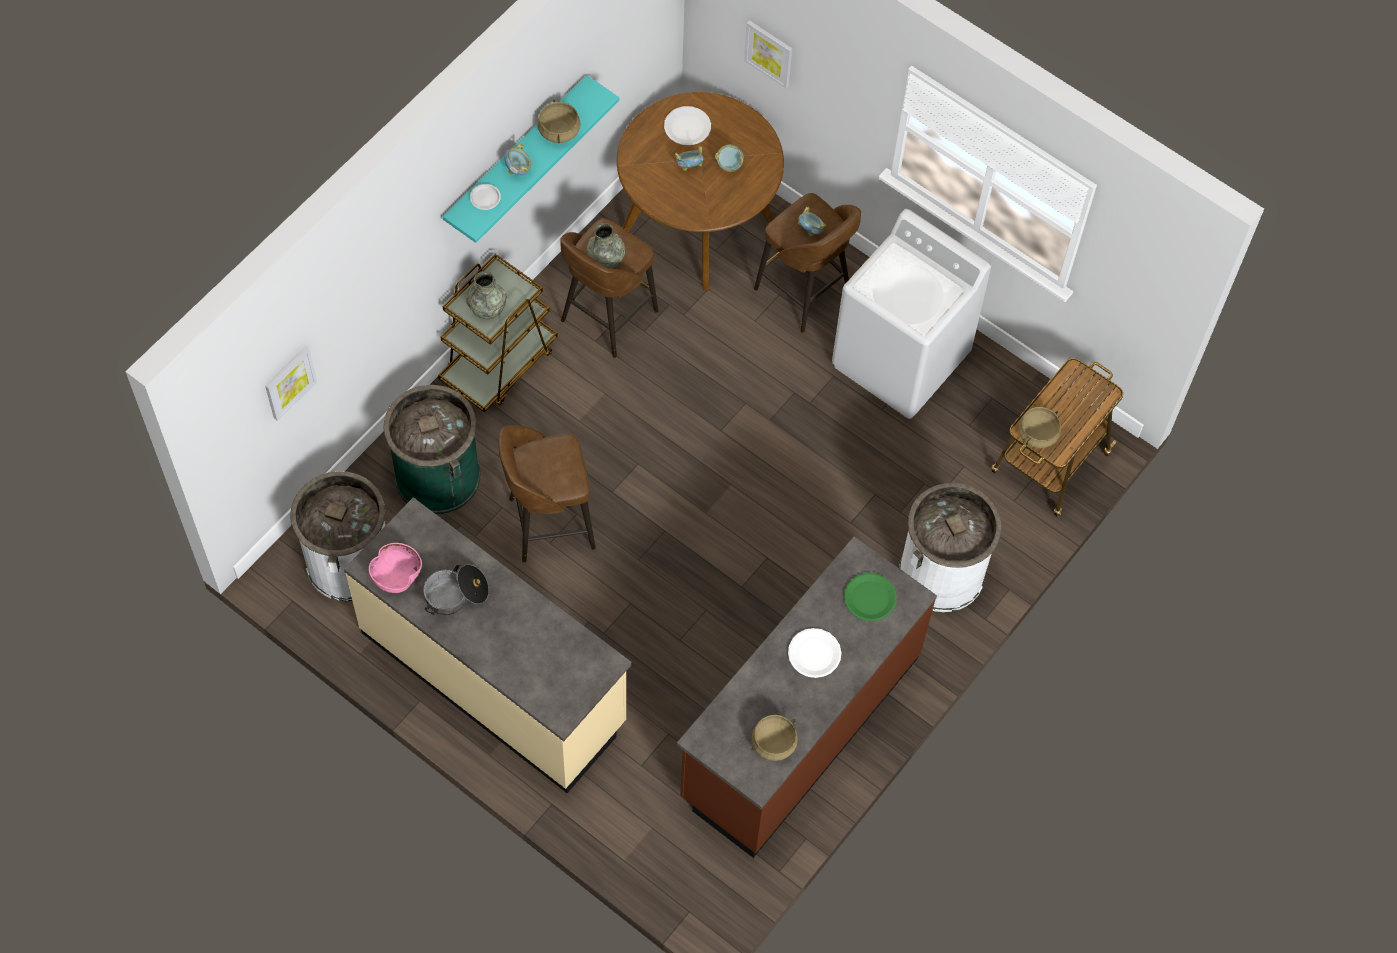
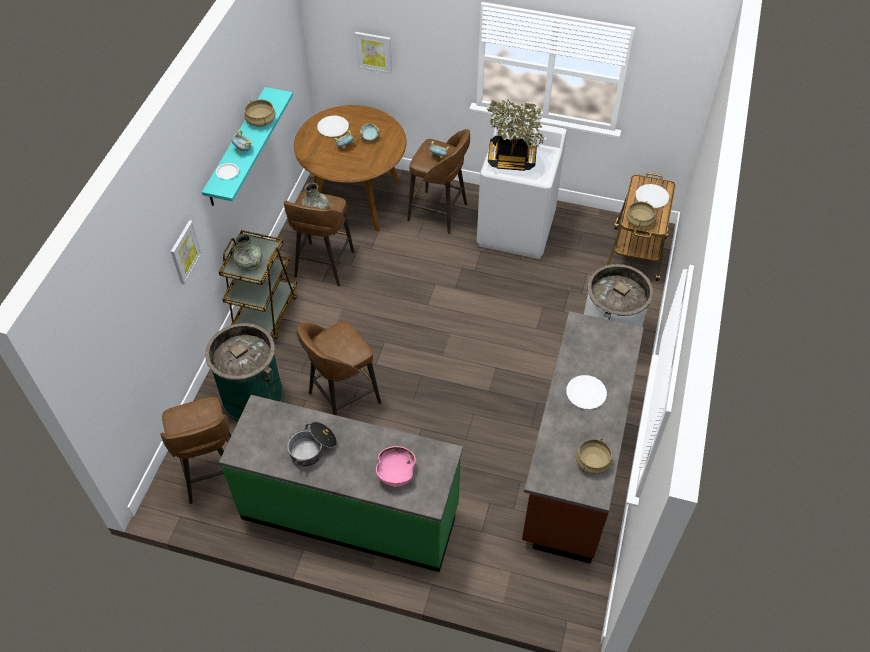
camera: 20 degrees left, 10 degrees down
(289, 382) = (128, 335): picture -> picture (185, 252)
(349, 561) = (212, 474): white trash can -> brown stool
(396, 575) = (261, 451): pink bowl -> pink bowl (395, 473)
(494, 677) = (350, 512): beige counter -> green counter
(870, 597) = (601, 344): green plate -> none
(896, 281) = (511, 159): none -> potted plant
(1077, 403) = (651, 197): none -> white plate

